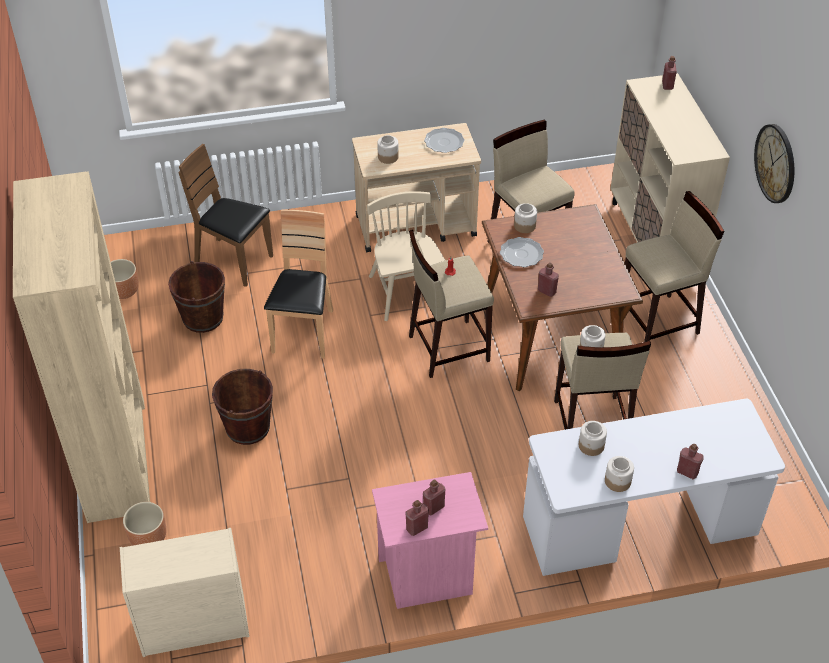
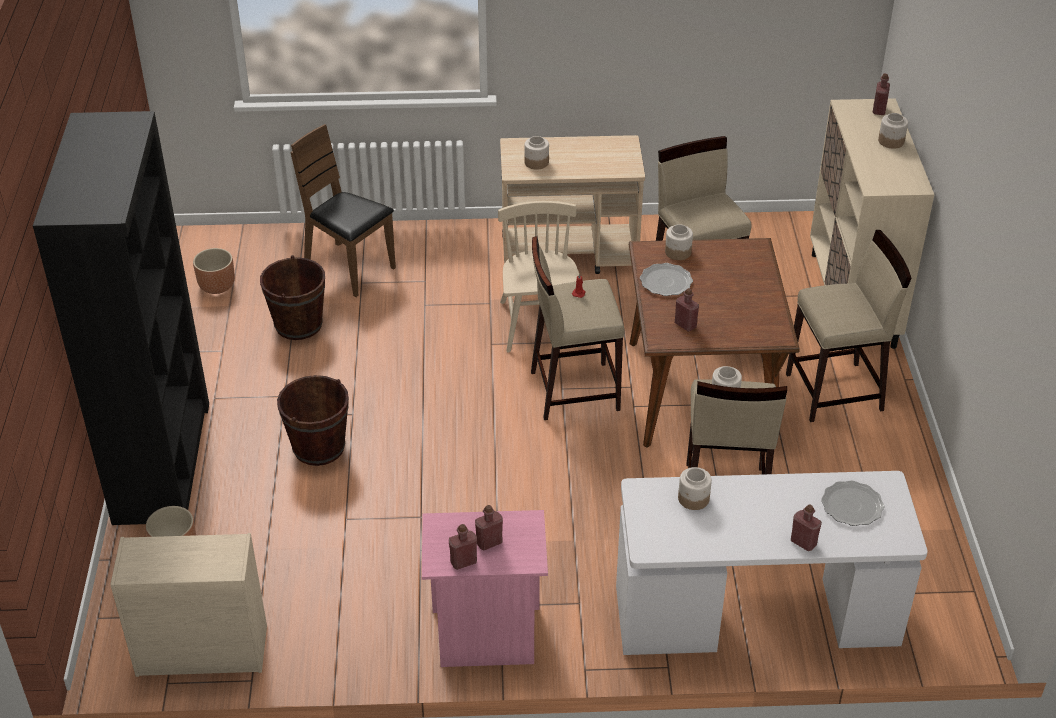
camera: 10 degrees right, 5 degrees down
(116, 458) = (162, 461): beige bookcase -> black bookcase
(304, 332) = (410, 353): brown chair -> none
(444, 142) = (606, 153): plate -> plate (852, 505)
(618, 481) = (715, 541): jar -> jar (891, 141)
(775, 163) = (974, 196): wall clock -> none

